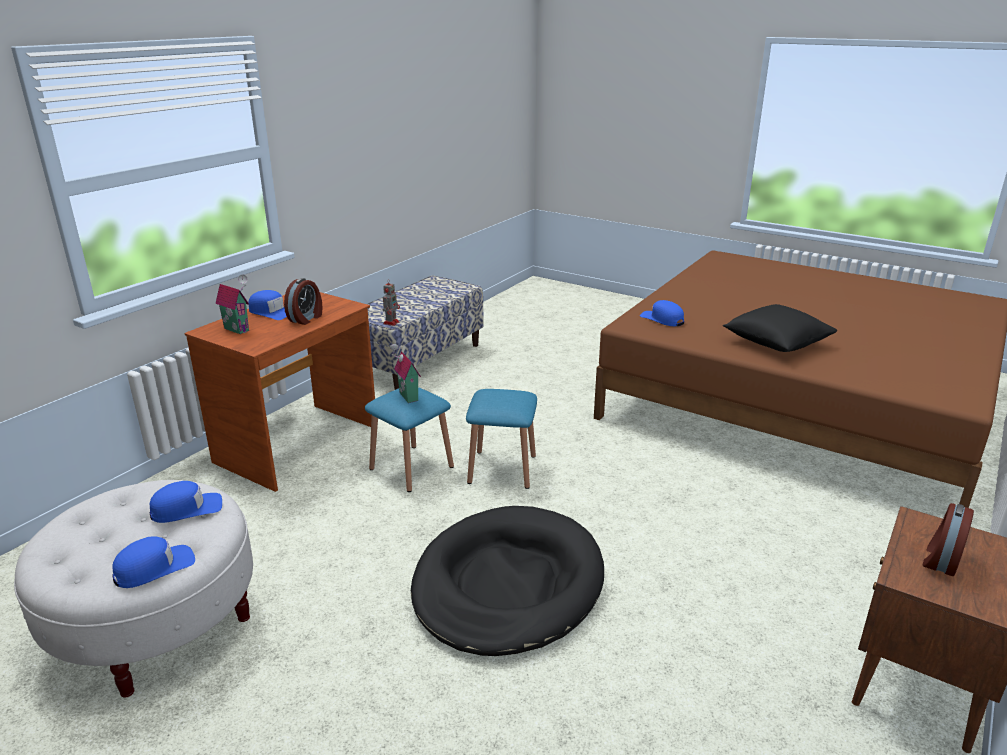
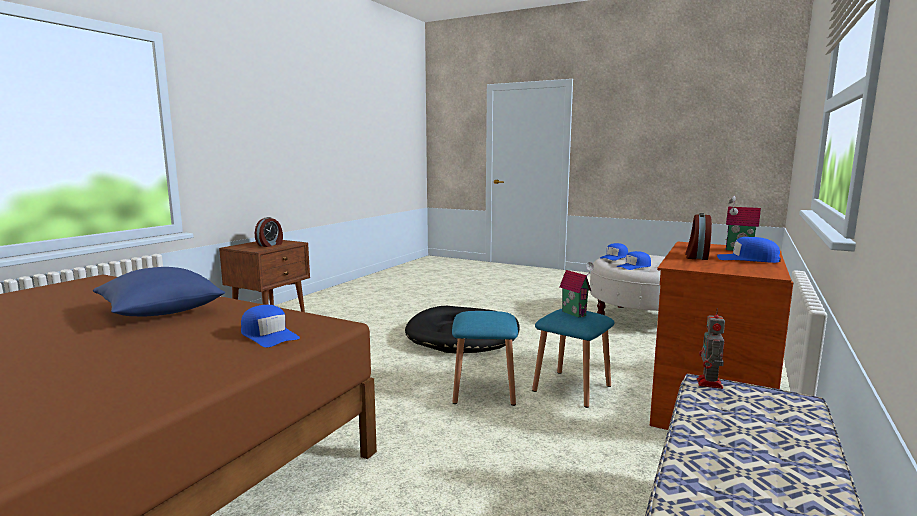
camera: 175 degrees right, 15 degrees down
(776, 343) = (161, 312): black pillow -> blue pillow

